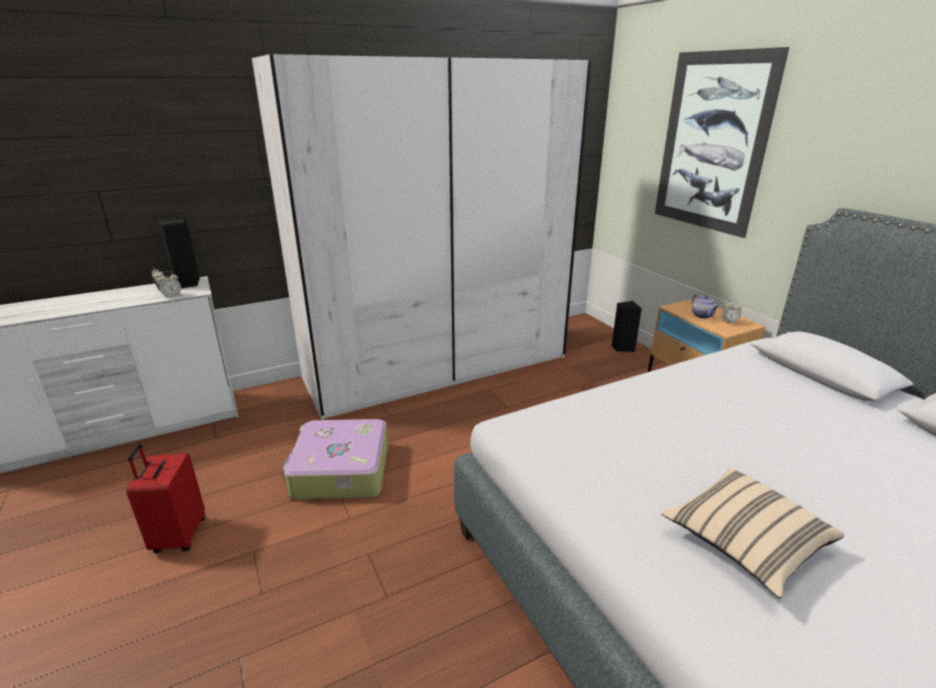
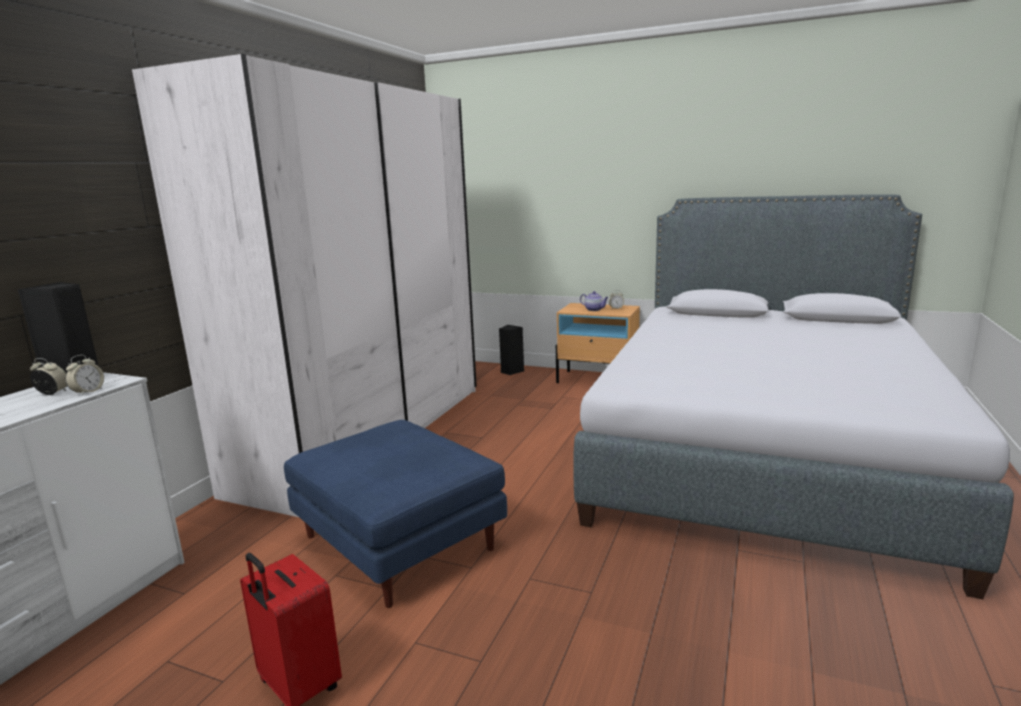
camera: 40 degrees left, 10 degrees down
(340, 471) = (400, 543): suitcase -> blue ottoman
(712, 143) = (554, 170): picture -> none
(744, 543) = (828, 381): beige pillow -> none

